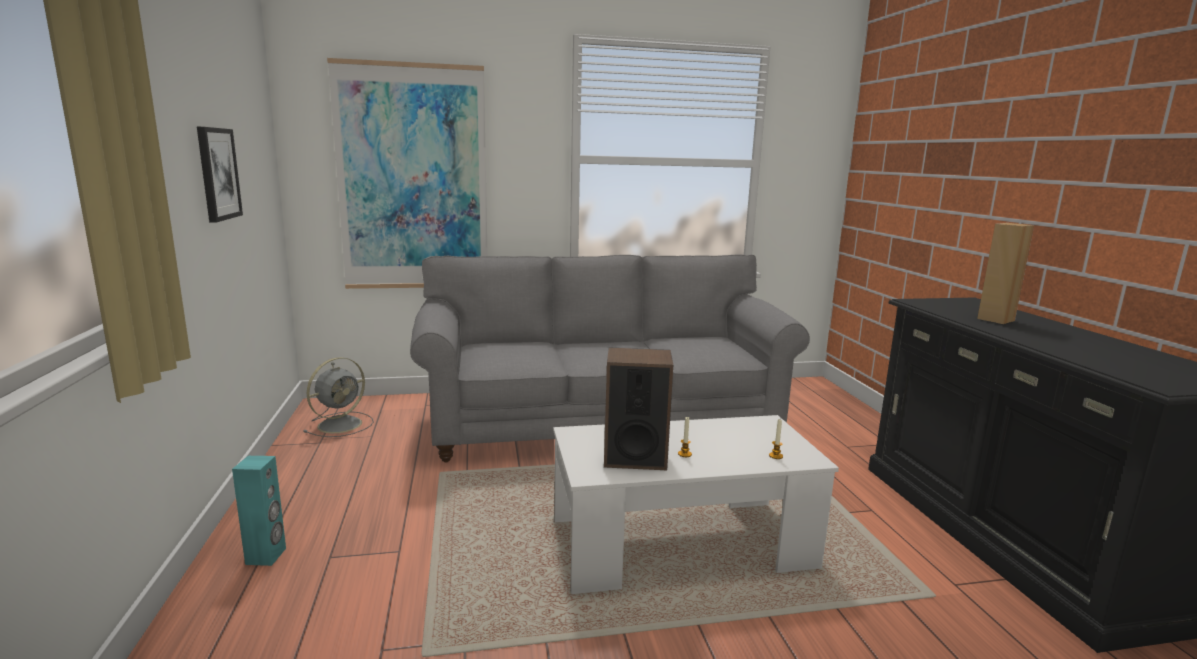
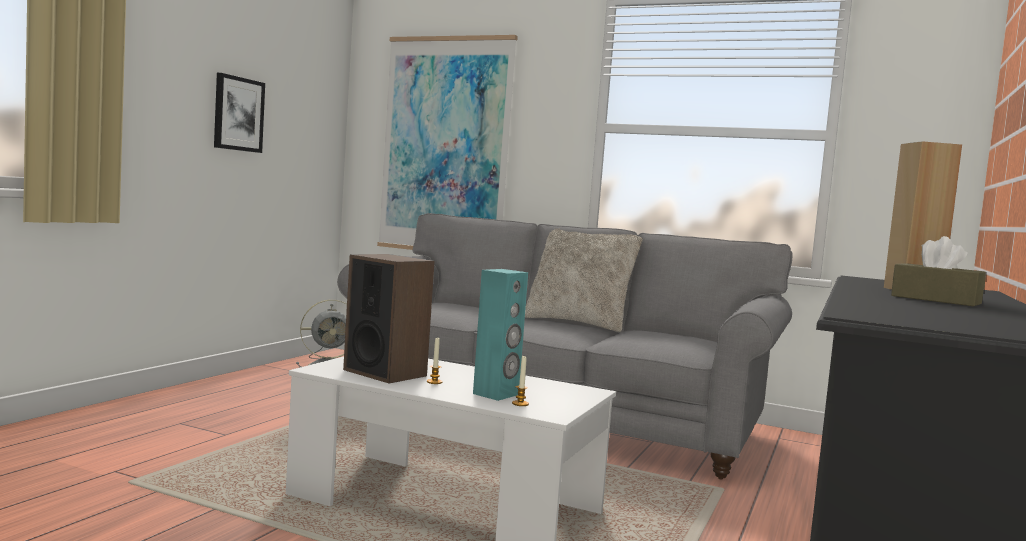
camera: 35 degrees right, 10 degrees down
(266, 556) = (148, 411): turquoise speaker -> turquoise speaker (496, 394)
(607, 339) = (578, 322): none -> beige pillow
(1047, 333) = (935, 300): none -> brown tissue box

